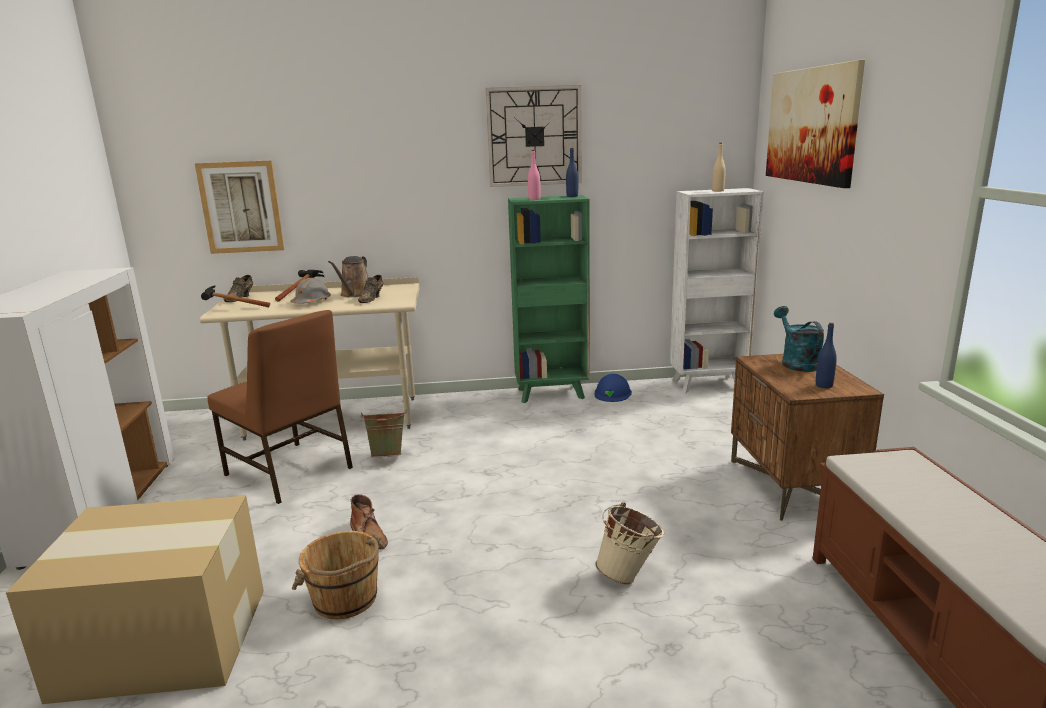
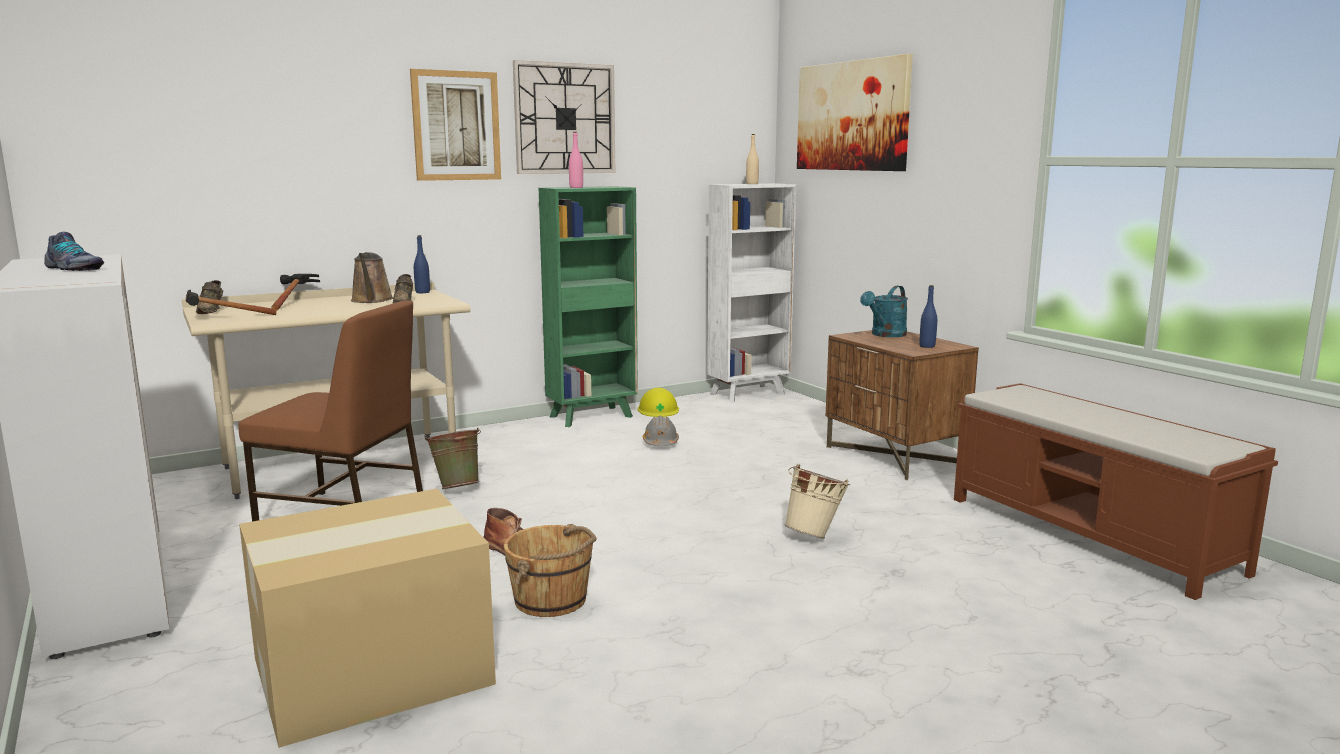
camera: 25 degrees left, 5 degrees down
(55, 288) = (74, 268): none -> shoe
(241, 207) = (201, 191): picture -> picture (456, 126)
(311, 302) = (327, 309): grey hard hat -> grey hard hat (660, 443)
(572, 196) = (610, 186): blue bottle -> blue bottle (422, 292)
(612, 393) = (658, 409): blue hard hat -> yellow hard hat
(796, 362) = (885, 335): turquoise watering can -> turquoise watering can turned 105 degrees counterclockwise

